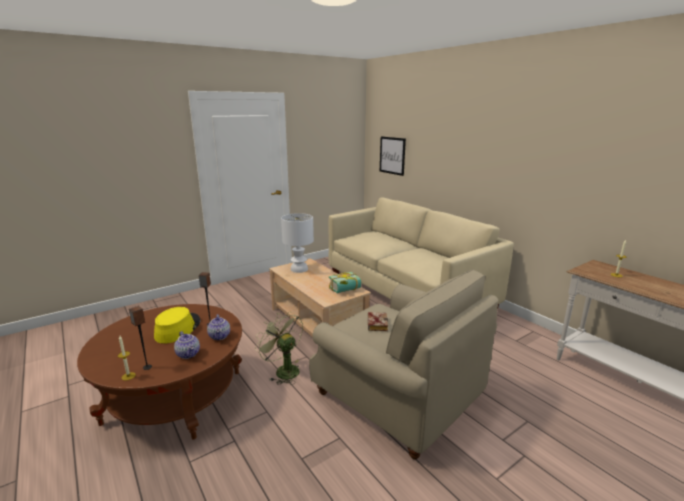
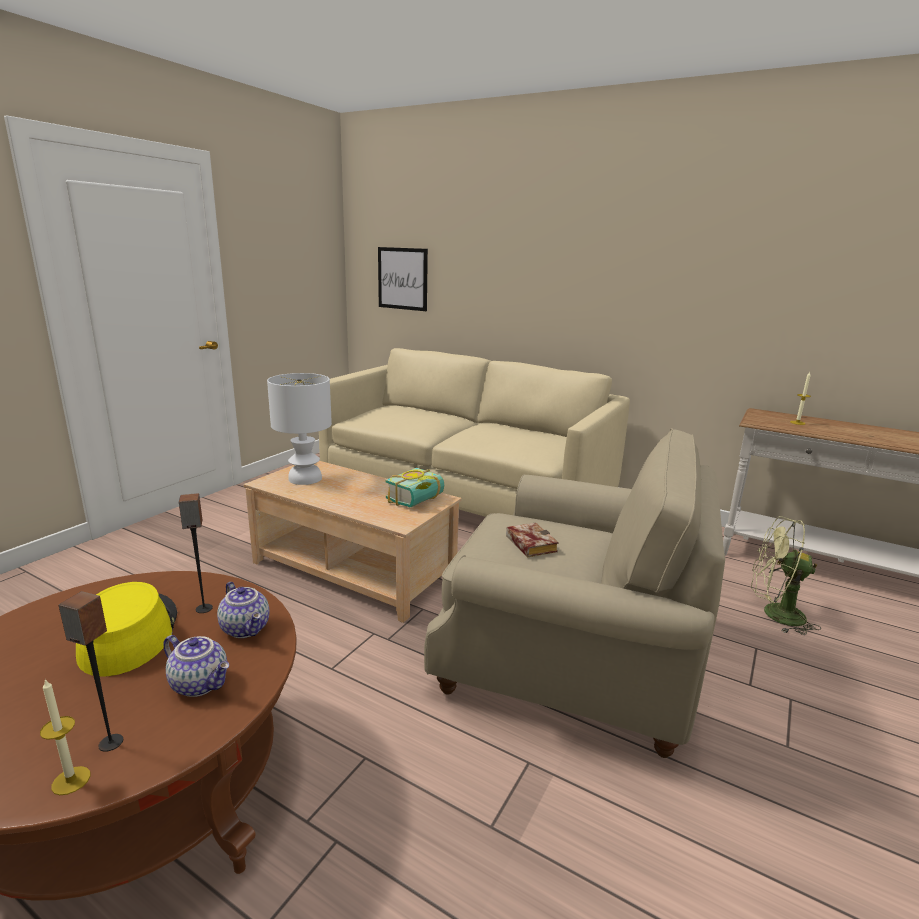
camera: 25 degrees left, 0 degrees up
(283, 370) = (346, 669): green fan -> green fan (774, 614)

